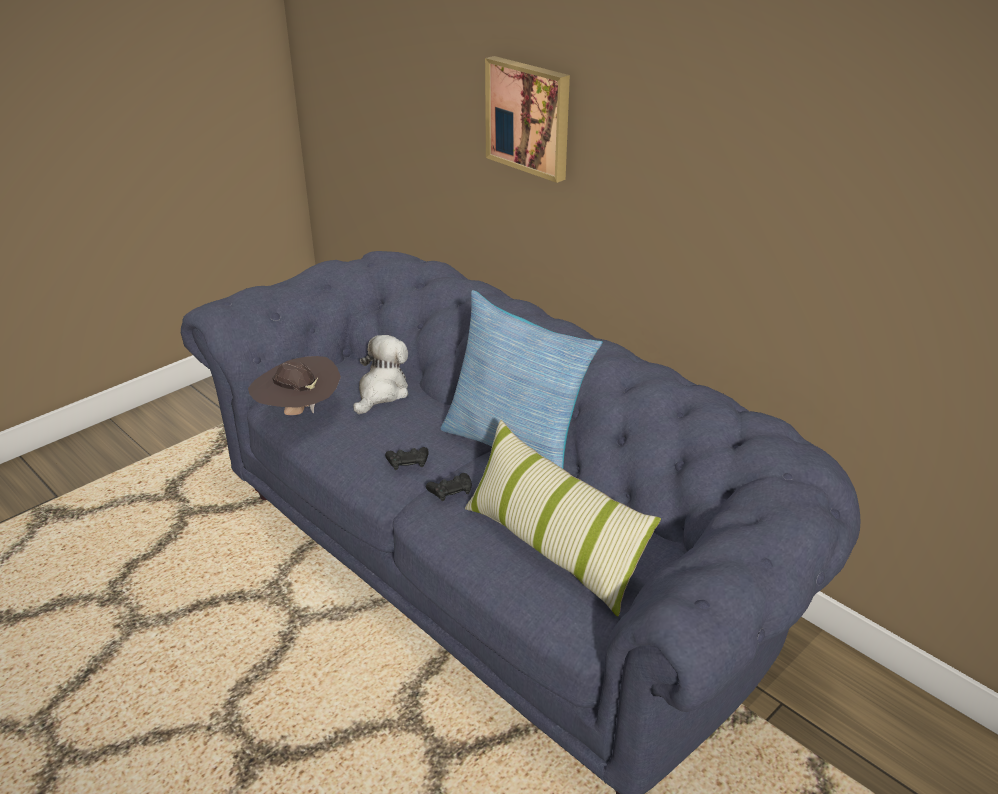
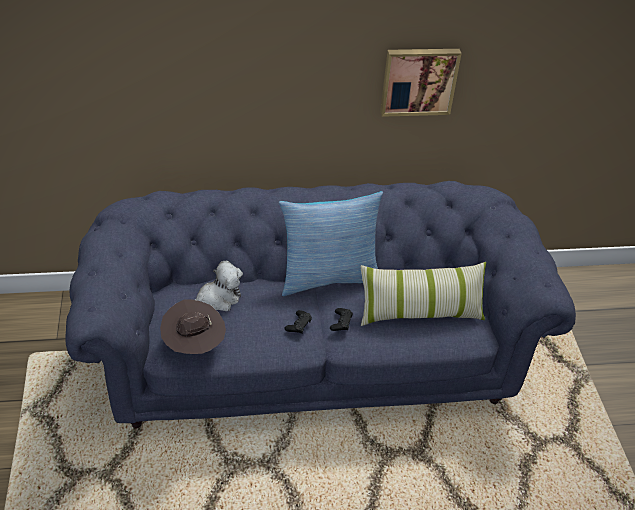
camera: 55 degrees left, 10 degrees up
(382, 392) = (217, 299): plush toy -> plush toy turned 90 degrees clockwise
(529, 117) = (223, 70): picture -> picture (418, 80)

